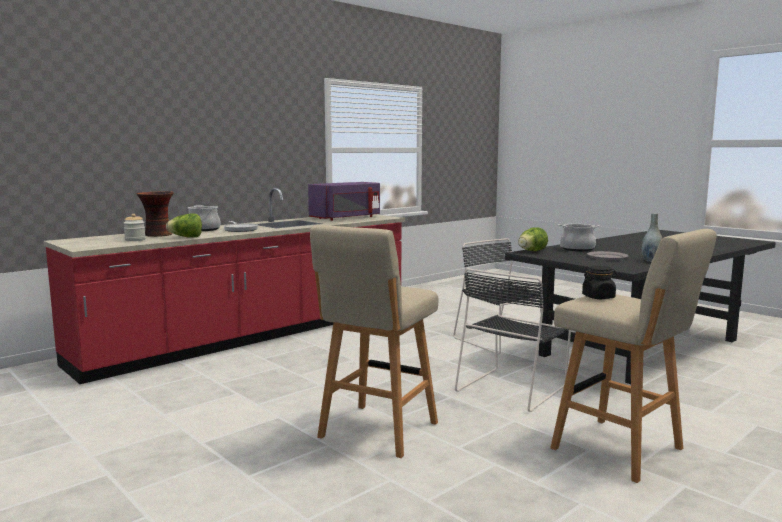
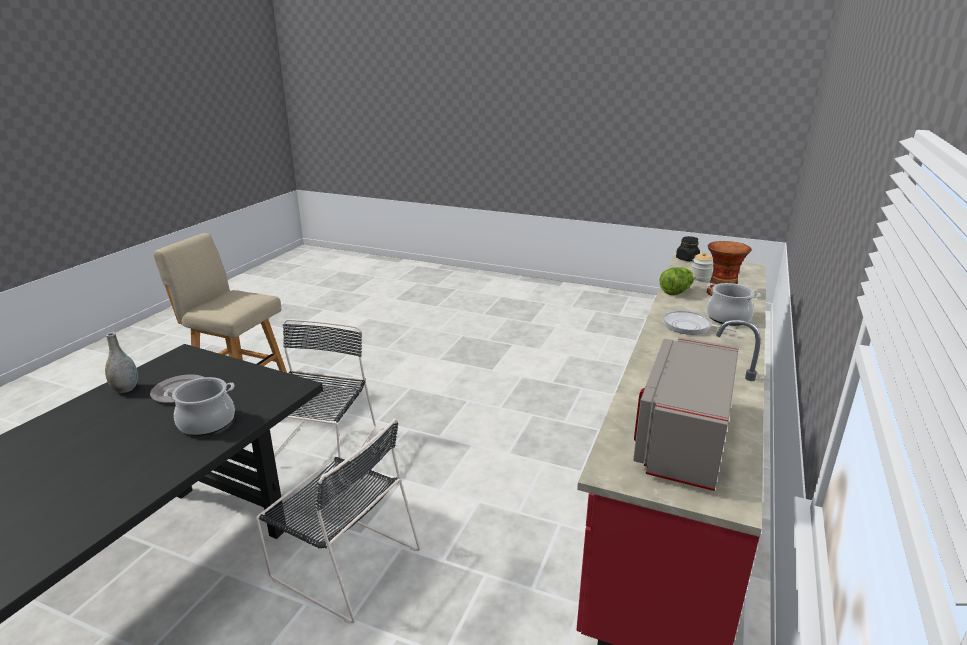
camera: 155 degrees right, 15 degrees up
(347, 218) = (681, 439): purple microwave -> grey microwave
(376, 431) = (415, 374): beige stool -> none
(531, 251) = (283, 393): lettuce -> none
(598, 297) = (243, 303): black jar -> black jar (687, 259)

